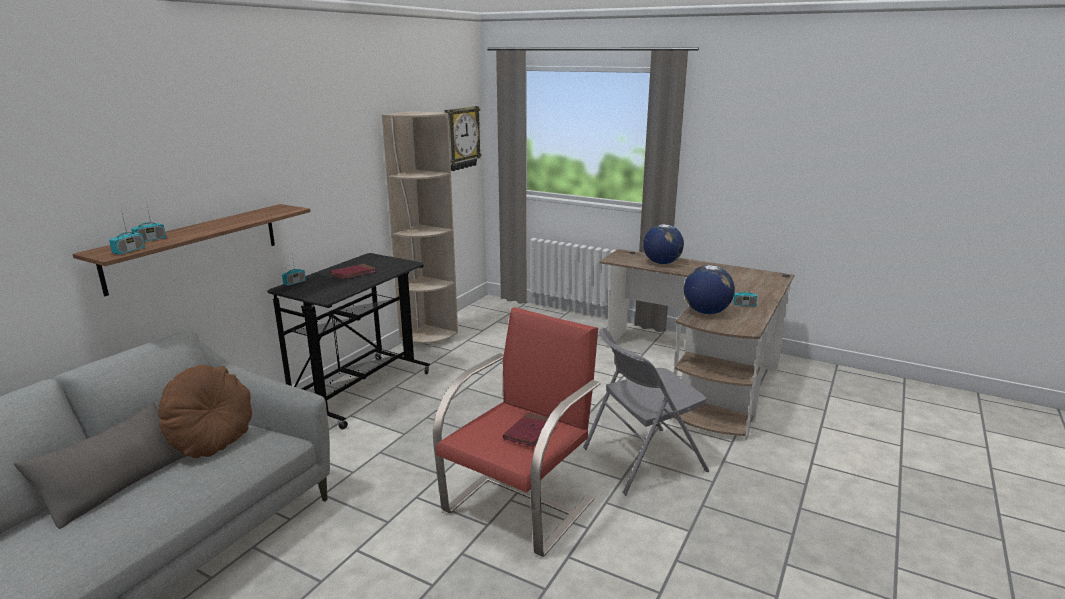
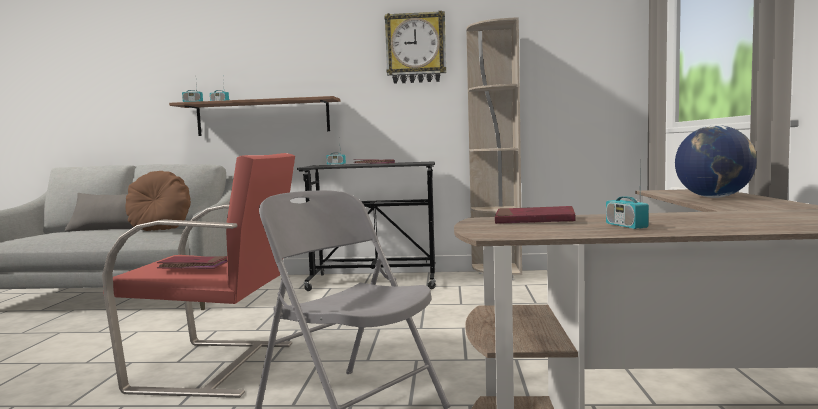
camera: 65 degrees right, 15 degrees down
(460, 138) = (603, 62): wall clock -> wall clock (416, 48)
(706, 312) = (534, 220): globe -> red book

